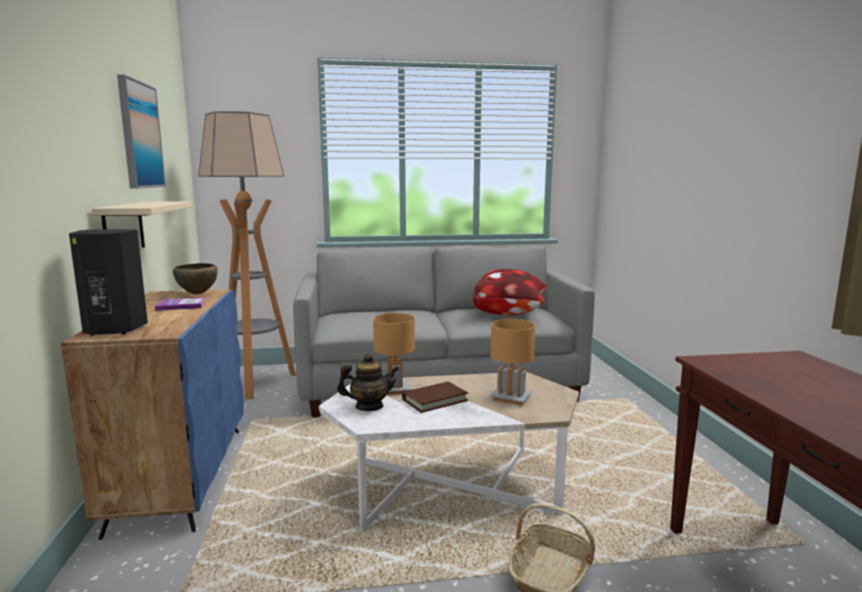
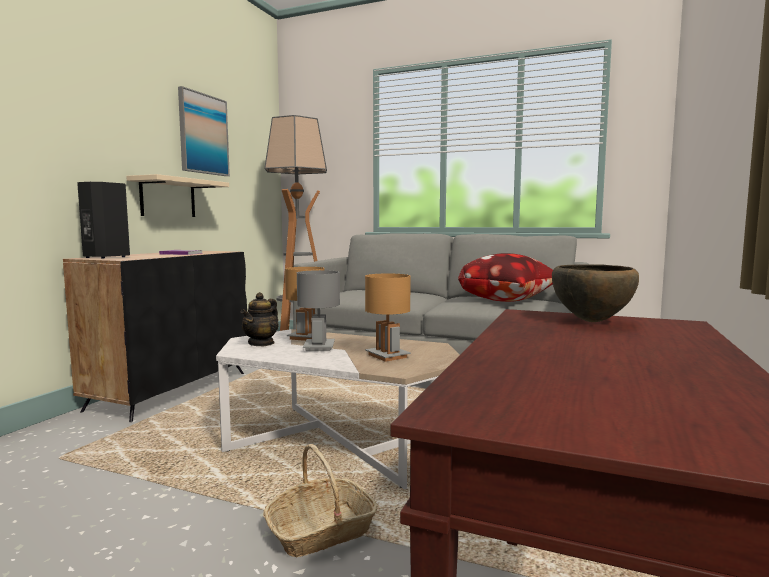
camera: 30 degrees right, 5 degrees down
(180, 475) = (171, 390): blue cabinet -> black cabinet
(198, 294) = (213, 251): brown bowl -> brown bowl (592, 321)
(369, 406) = (261, 343): teapot -> teapot turned 90 degrees clockwise
(435, 400) = (319, 347): brown book -> grey table lamp

